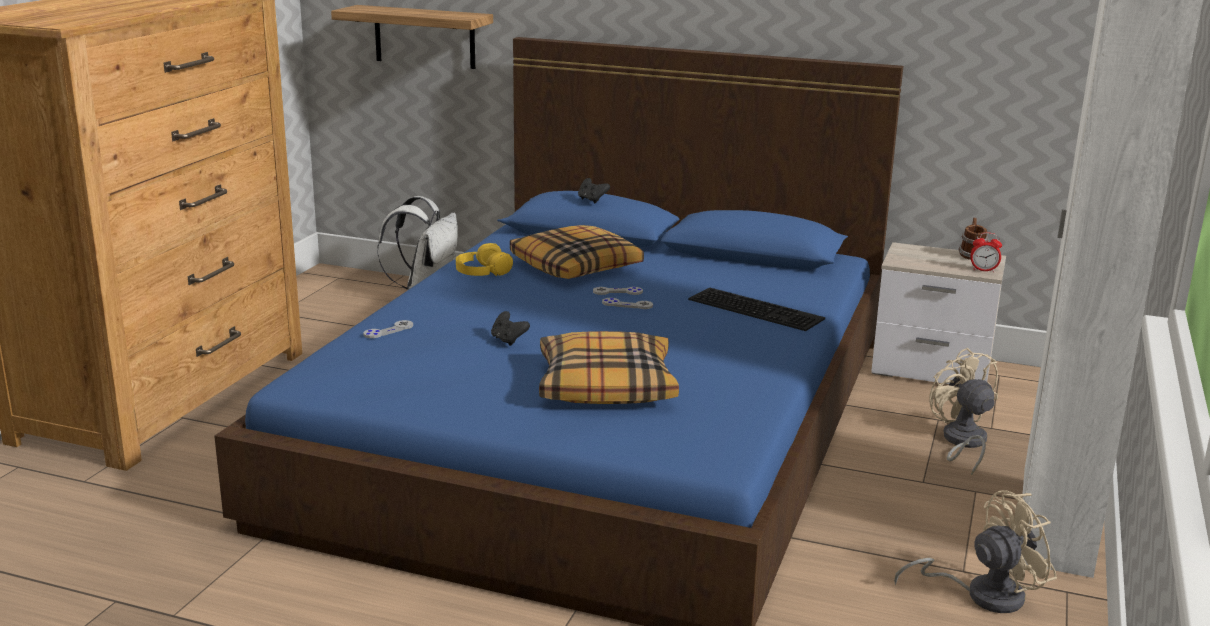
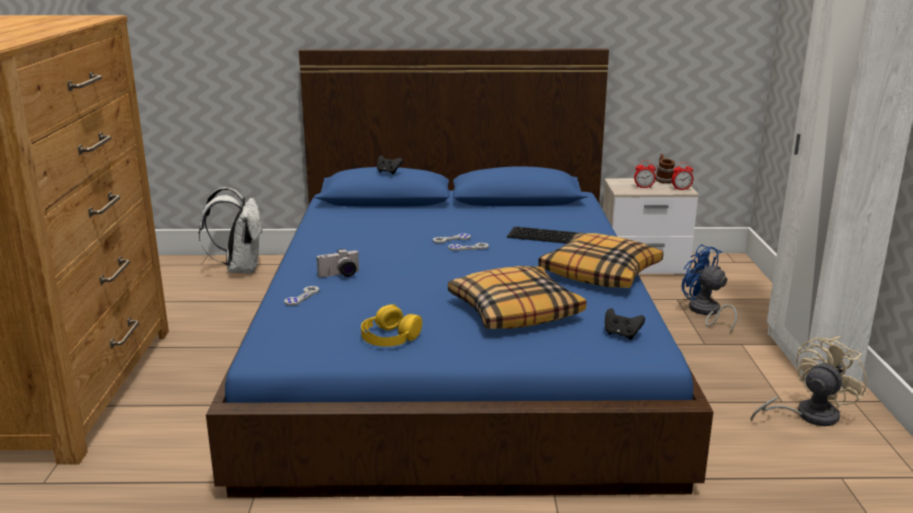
camera: 20 degrees left, 0 degrees up
(424, 37) = (214, 55): shelf -> none
(450, 314) = (340, 275): none -> camera
(482, 270) = (331, 238): yellow headphones -> yellow headphones (390, 337)
(508, 340) = (409, 289): black game controller -> black game controller (621, 335)
(576, 266) = (401, 225): pillow -> pillow (600, 273)
(933, 261) = (643, 187): none -> alarm clock
(962, 443) = (705, 312): beige fan -> blue fan

